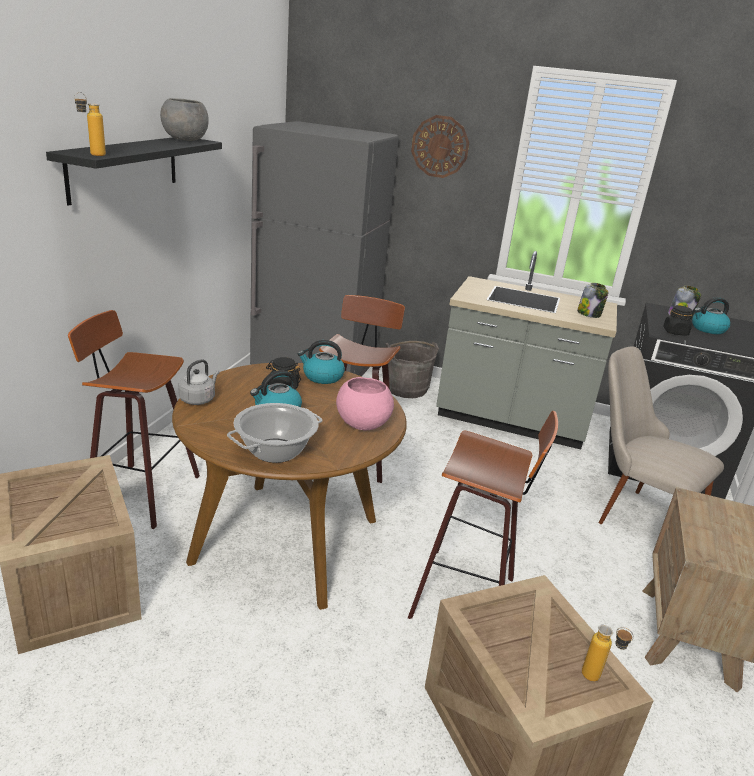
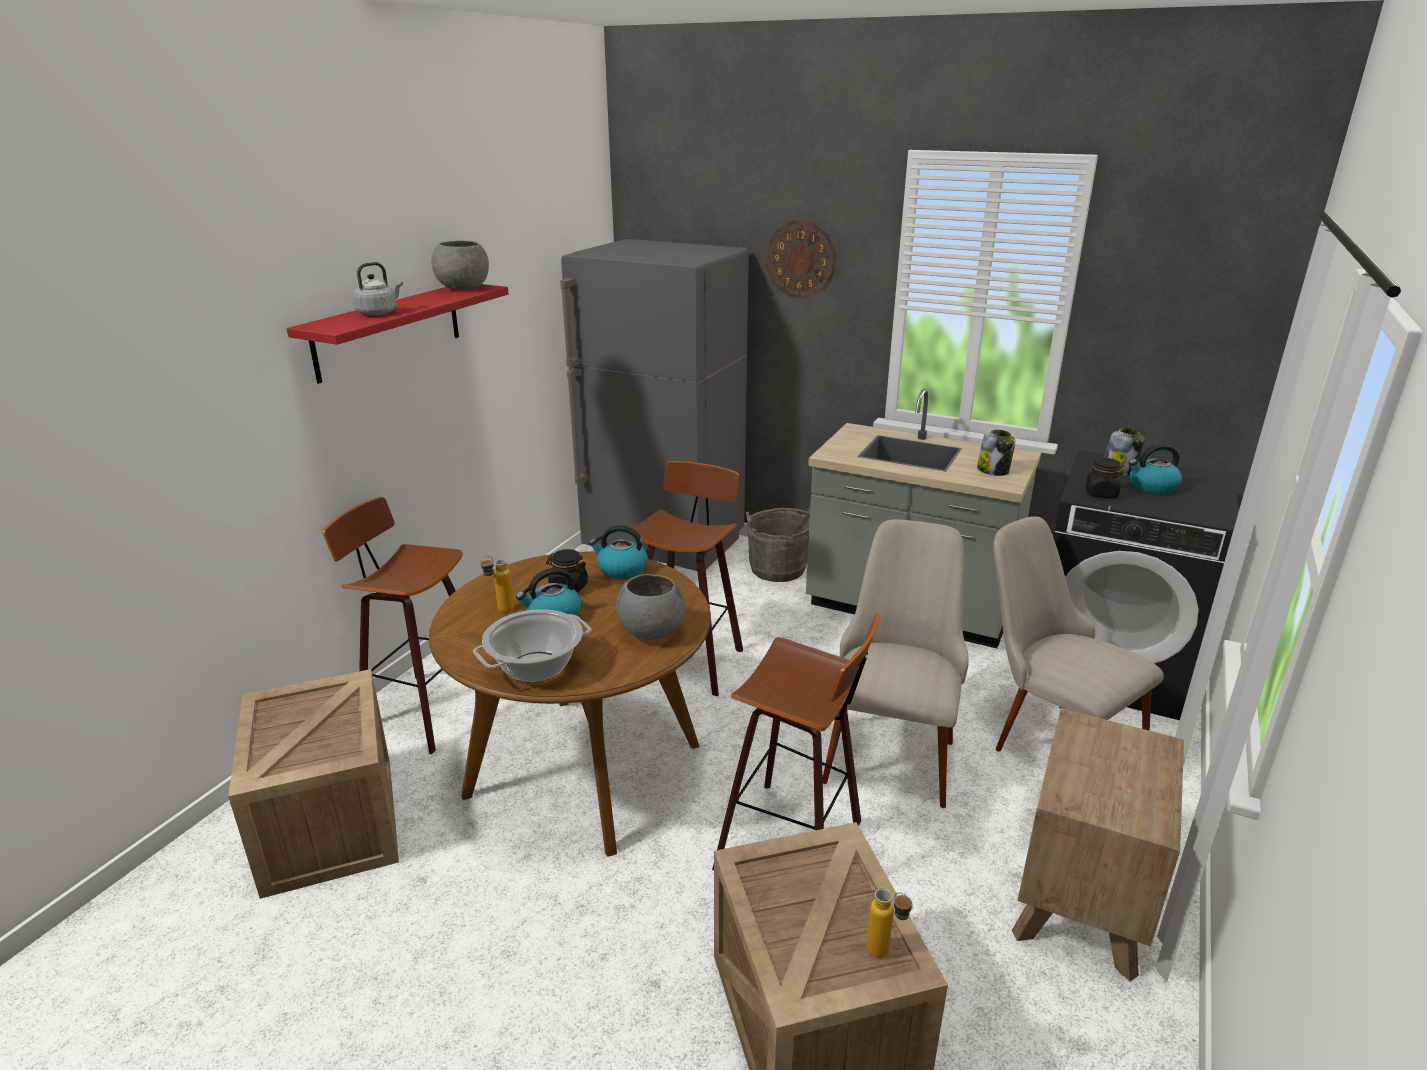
camera: 10 degrees right, 0 degrees up
(92, 155) = (335, 328): bottle -> bottle (500, 611)
(124, 168) = (389, 330): black shelf -> red shelf
(198, 399) = (465, 603): grey kettle -> grey kettle (379, 313)
(362, 425) = (651, 632): pink bowl -> grey bowl
(523, 520) = (892, 745): none -> beige chair

